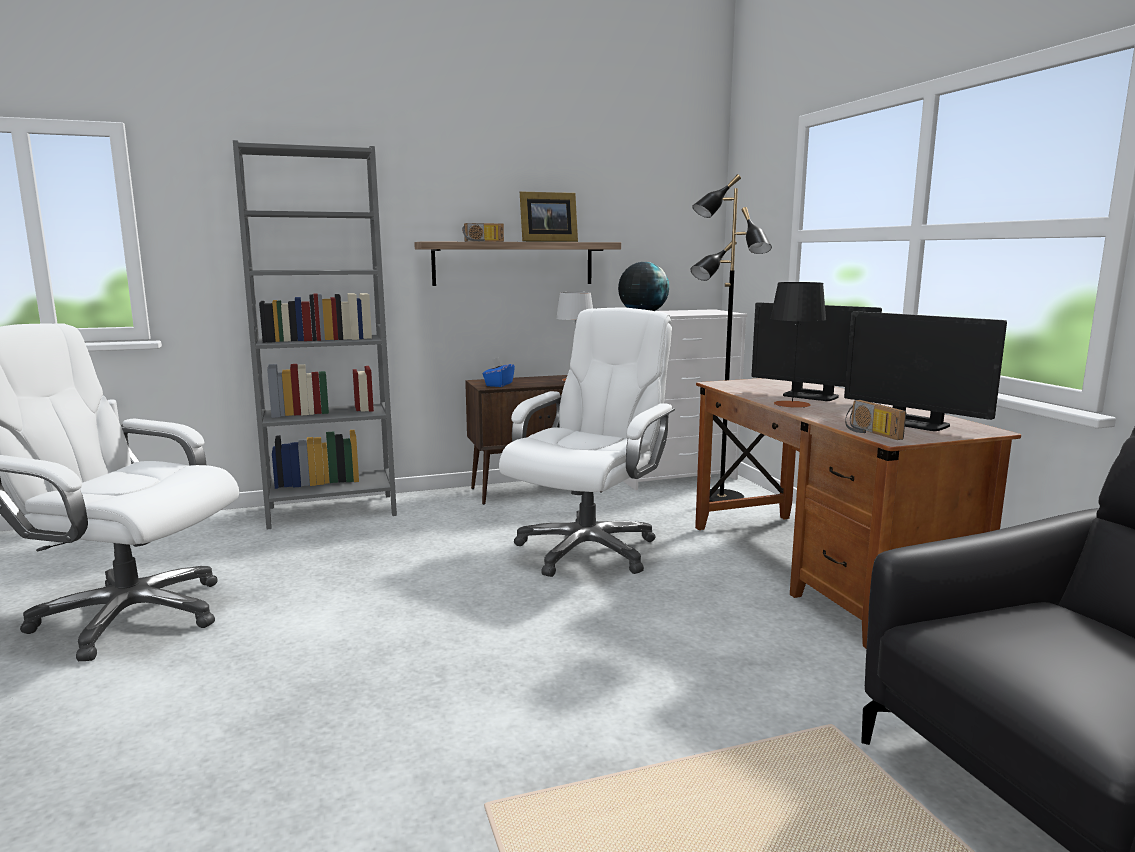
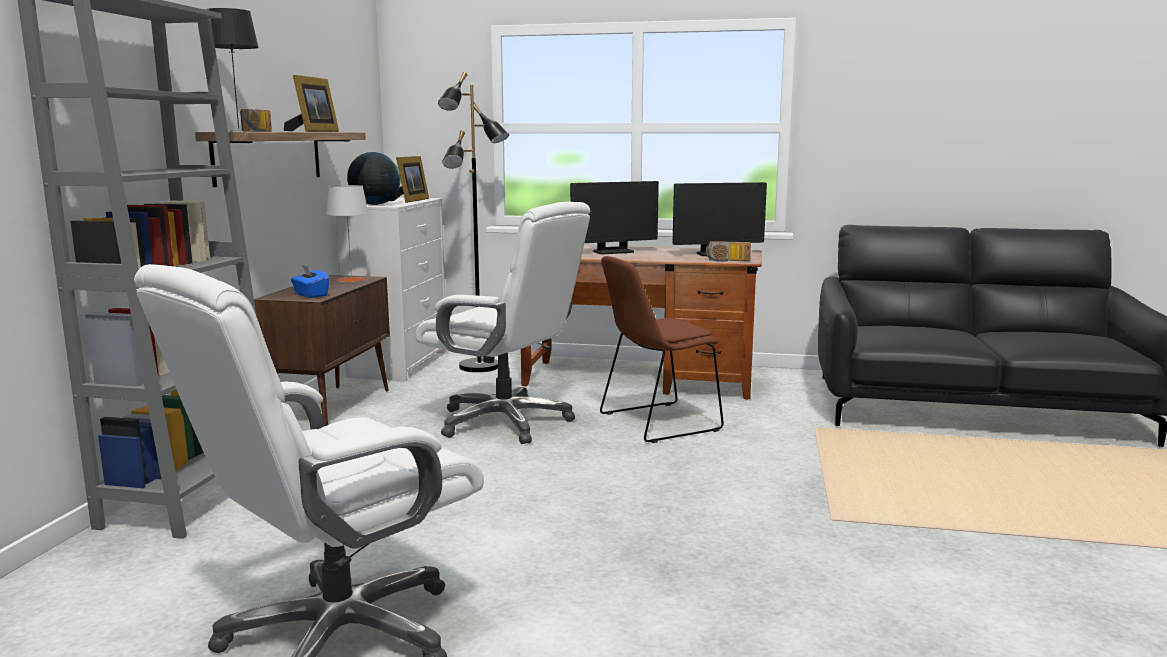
camera: 60 degrees left, 0 degrees up
(587, 550) = (505, 422): white office chair -> white office chair turned 150 degrees clockwise
(686, 614) = (655, 423): none -> brown chair
(696, 313) = (410, 200): none -> picture frame
(792, 404) = (631, 257): black table lamp -> black table lamp (238, 131)

